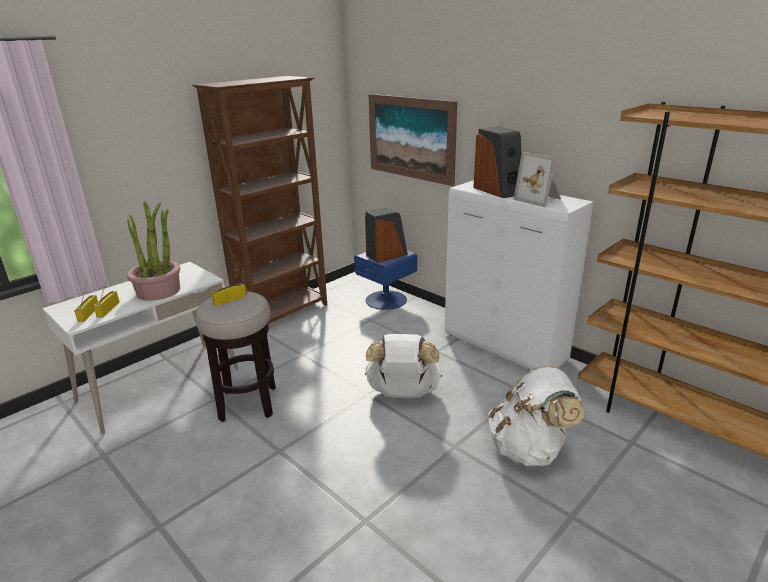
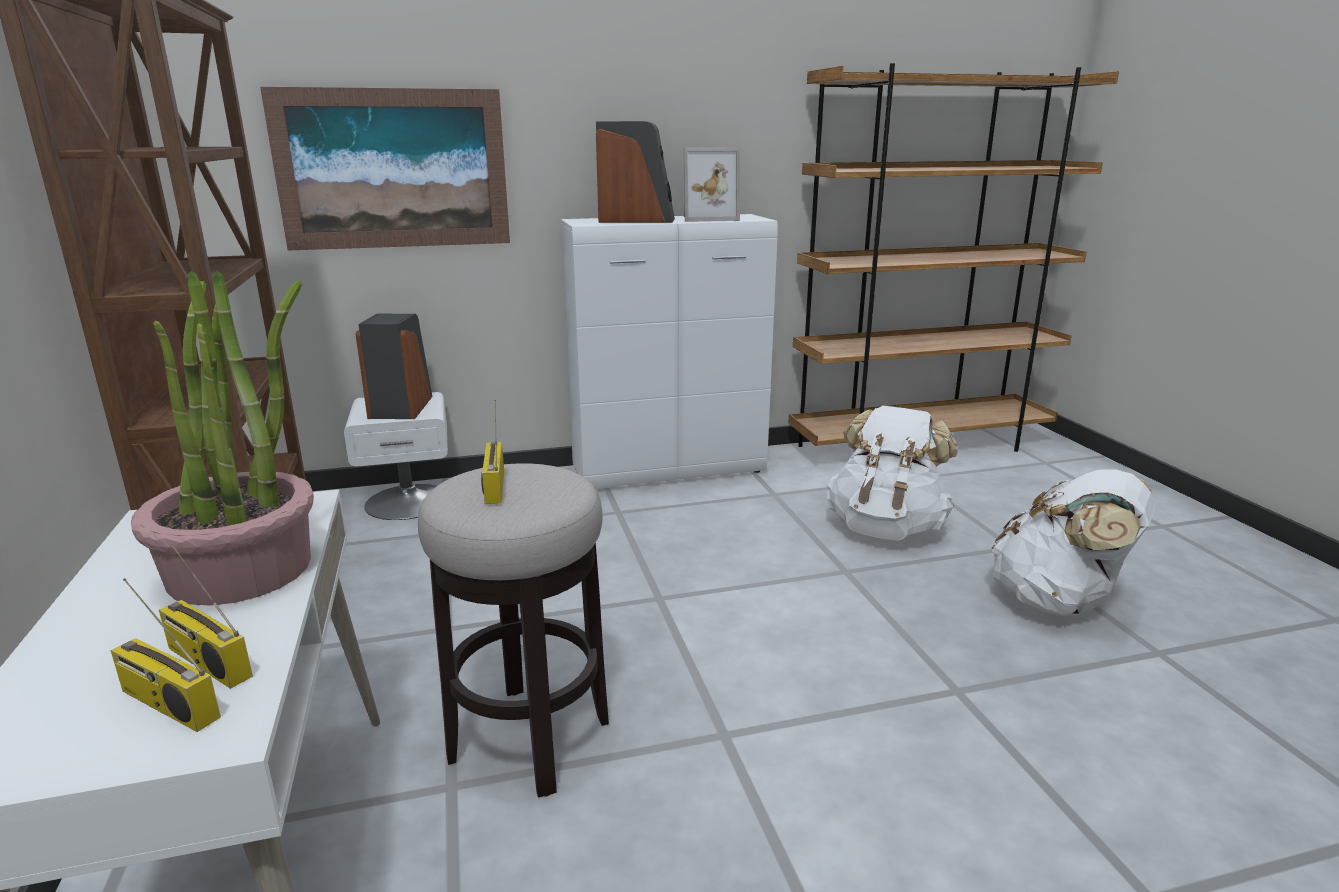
camera: 60 degrees left, 5 degrees down
(386, 299) = (408, 501): blue nightstand -> white nightstand
(403, 393) = (689, 569): white backpack -> white backpack (1058, 602)

